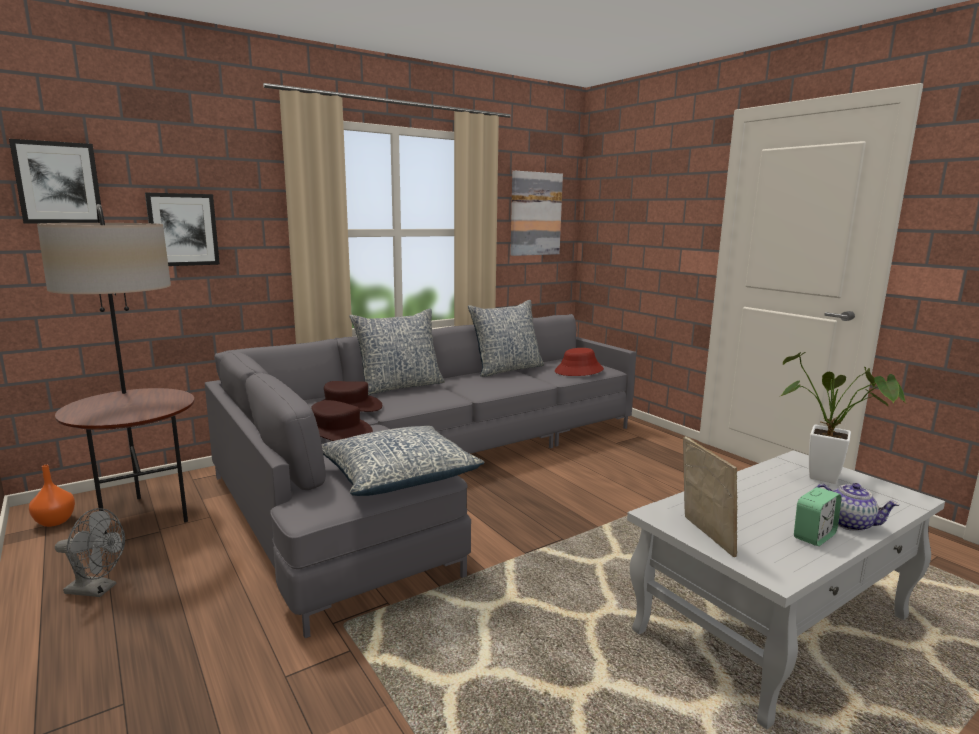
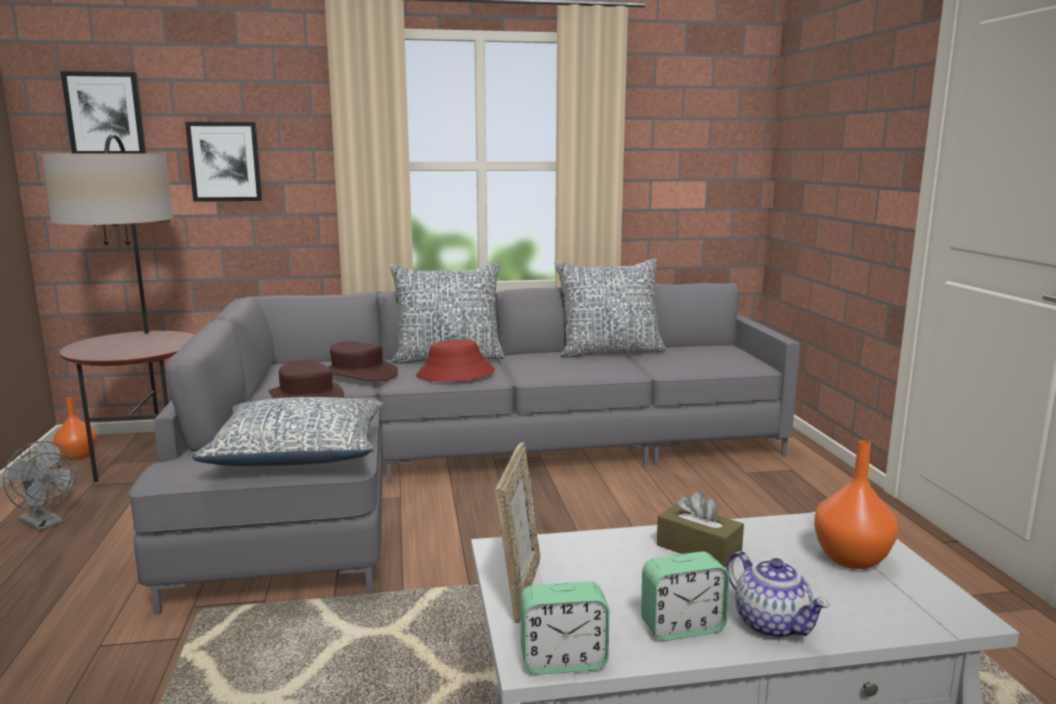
camera: 25 degrees right, 0 degrees up
(535, 214) = (694, 140): picture -> none
(579, 371) = (706, 362): red hat -> red hat (455, 374)
(756, 490) = (698, 549): none -> brown tissue box
(790, 572) = (563, 661): none -> alarm clock
(832, 479) = (851, 560): potted plant -> orange vase

